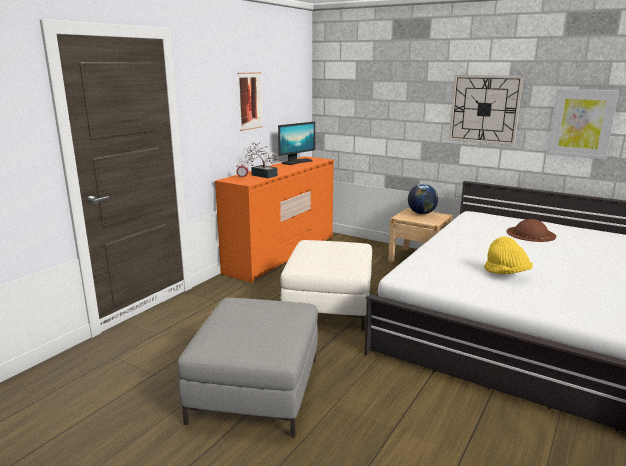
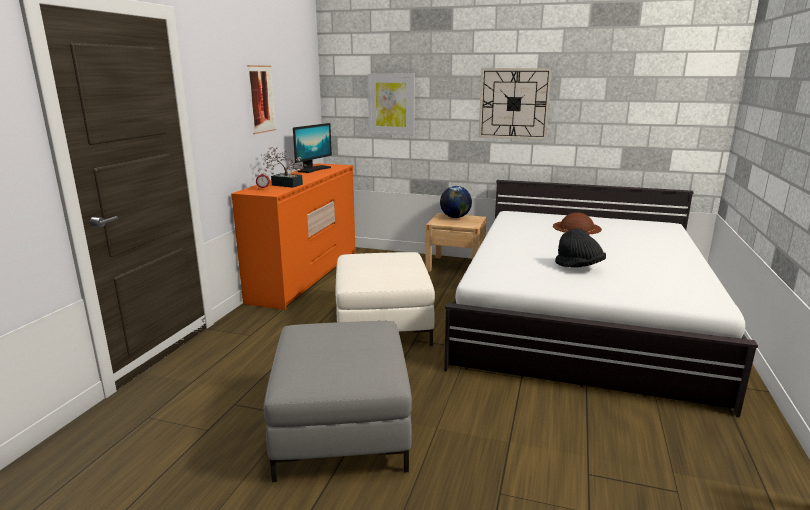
camera: 15 degrees left, 0 degrees up
(506, 274) = (579, 267): yellow hat -> black hat
(581, 123) = (610, 115): picture -> picture (391, 104)

